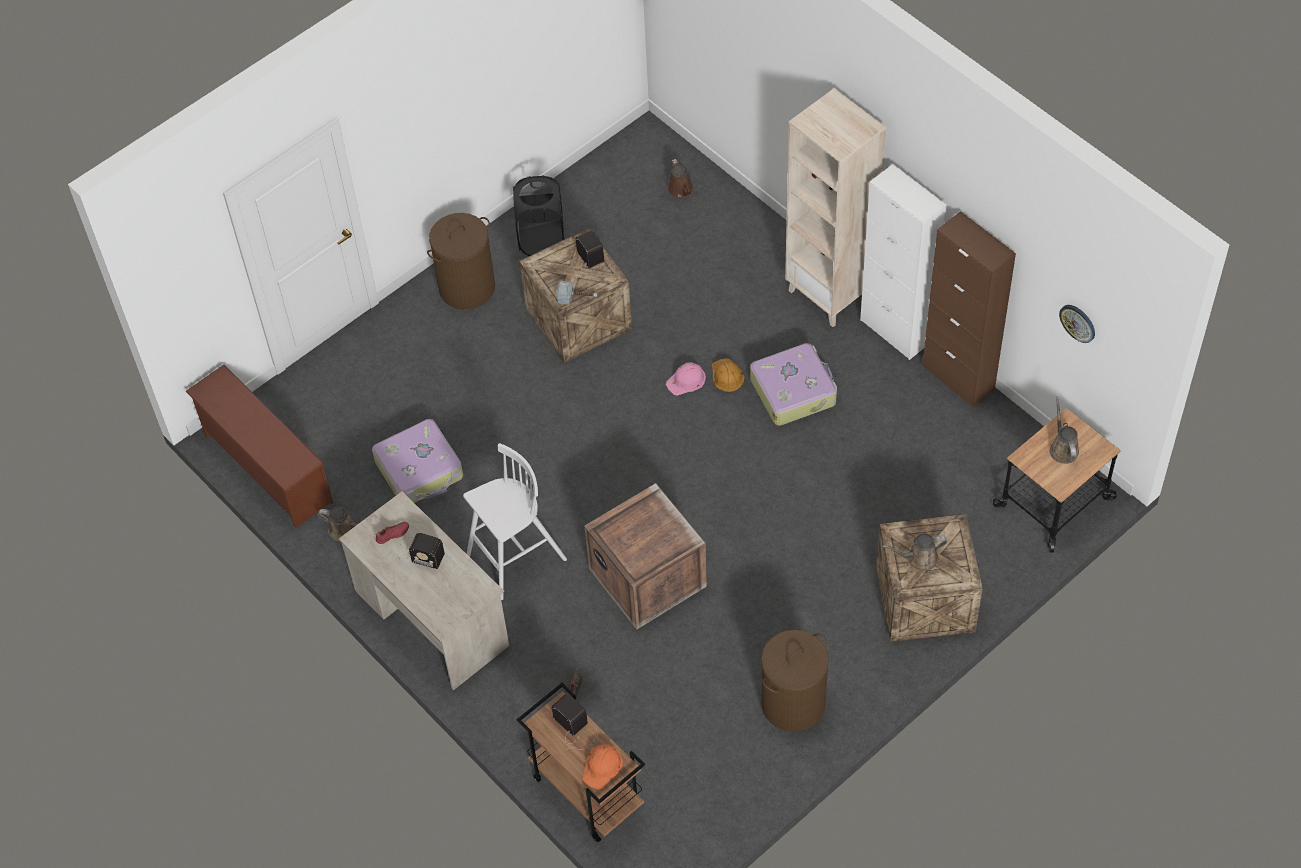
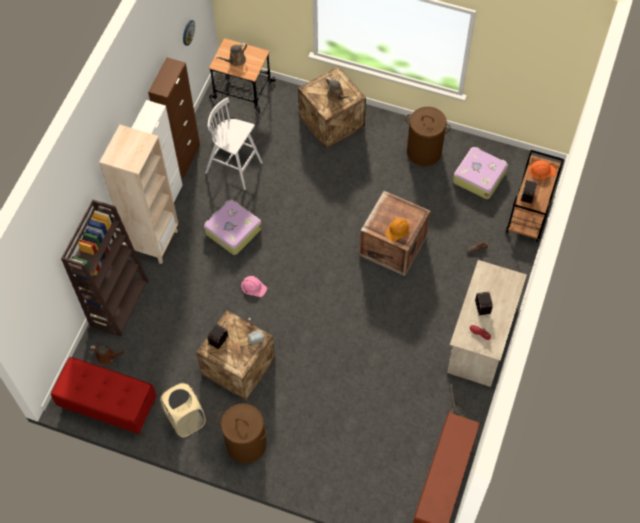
camera: 120 degrees left, 5 degrees up
(420, 470) = (393, 397): suitcase -> suitcase (479, 176)
(514, 559) = (420, 315): white stool -> white stool (235, 168)
(541, 239) = (186, 419): black laundry basket -> beige laundry basket
(613, 170) = (108, 405): none -> red bench
(681, 190) = (107, 357): brown watering can -> brown watering can turned 60 degrees clockwise
(726, 375) = (239, 268): orange hard hat -> orange hard hat (397, 230)
(755, 226) = (119, 302): none -> brown bookcase

